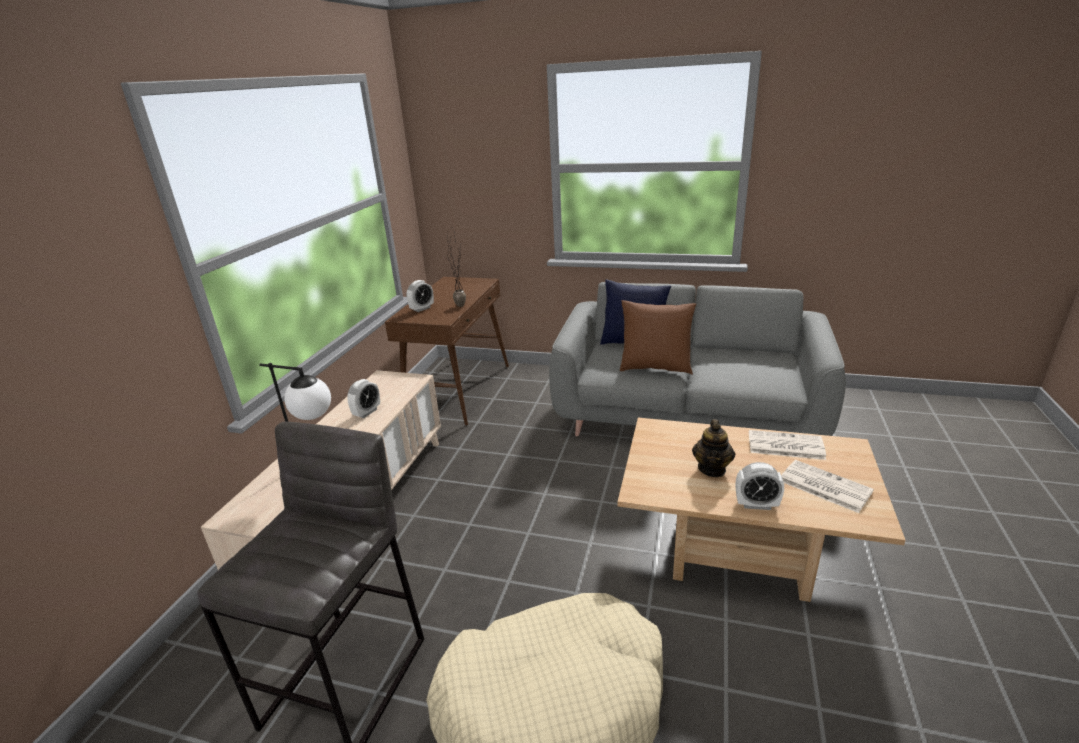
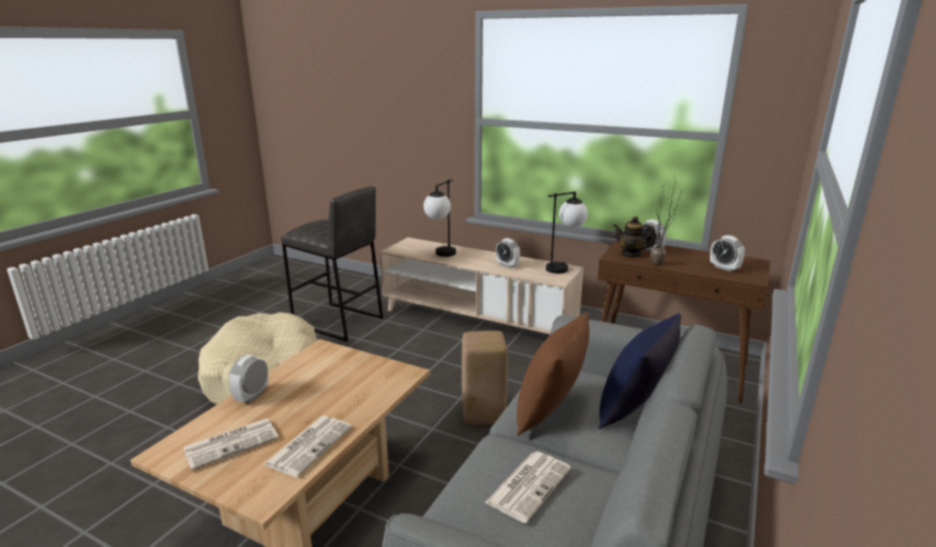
camera: 100 degrees right, 5 degrees down
(379, 379) = (564, 268): none -> table lamp
(465, 287) = (724, 268): none -> alarm clock
(566, 475) = (482, 414): none -> beige stool
(712, 469) = (316, 388): teapot -> teapot (631, 254)
(736, 365) = (529, 485): none -> newspaper

